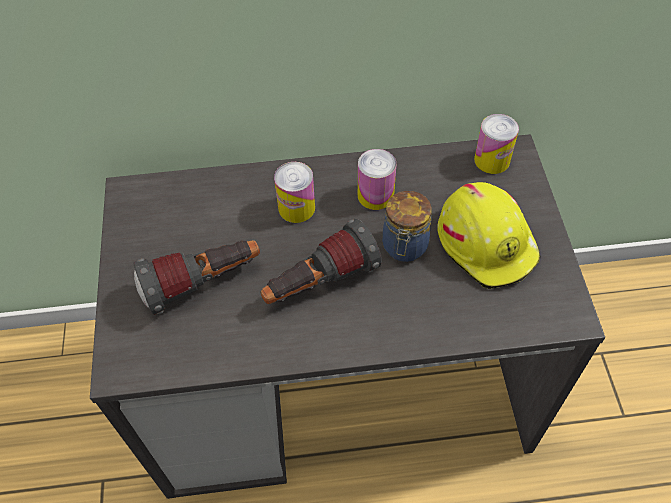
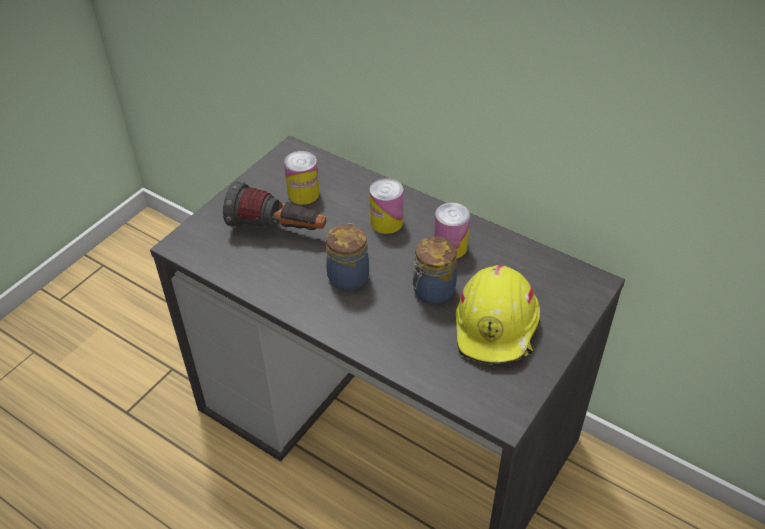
camera: 40 degrees right, 10 degrees down
(319, 283) = (349, 276): flashlight -> jar
(492, 160) = (568, 277): can -> can (303, 194)

